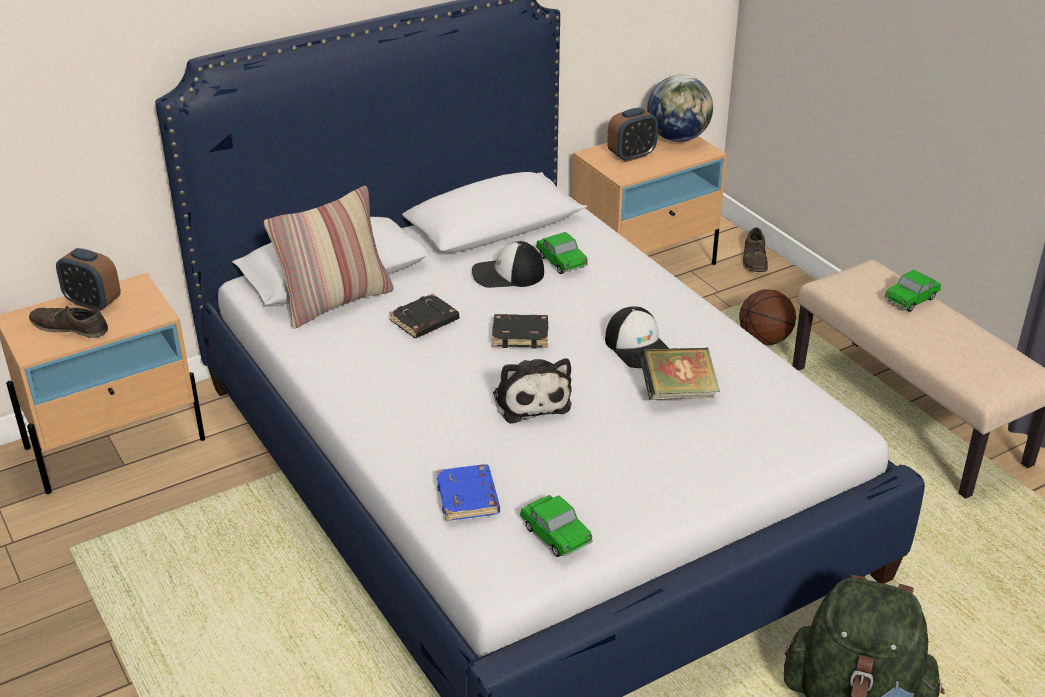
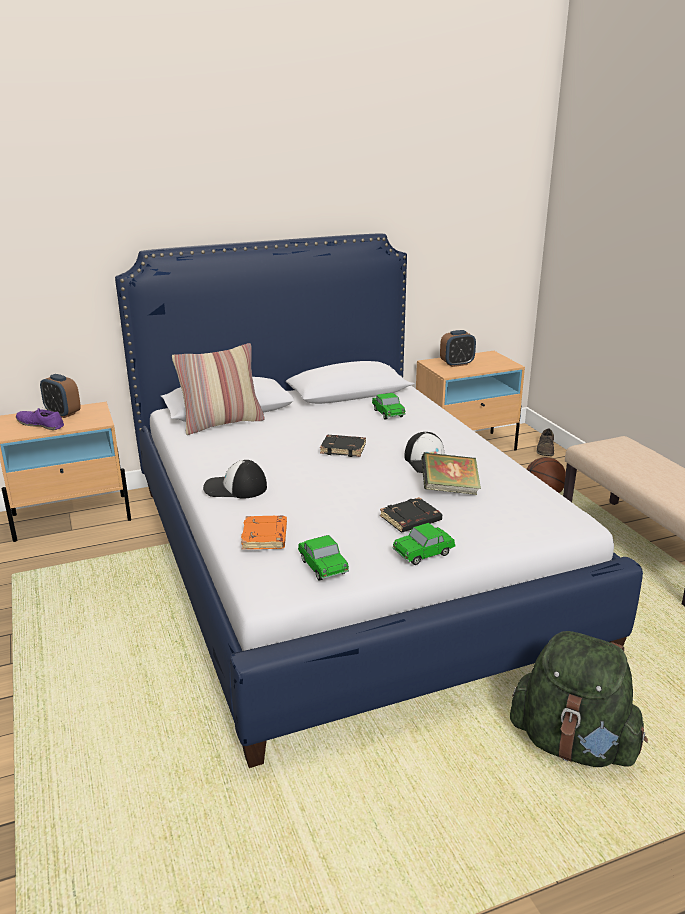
camera: 10 degrees right, 10 degrees down
(70, 327) = (40, 424): brown shoe -> purple shoe
(424, 321) = (278, 437): black book -> black book (410, 520)
(469, 497) = (265, 537): blue book -> orange book
(507, 274) = (347, 417): cap -> cap (235, 488)
(530, 399) = (336, 485): plush toy -> none
(678, 138) = (492, 357): globe -> none
(911, 300) = (650, 458): toy car -> toy car (423, 553)

